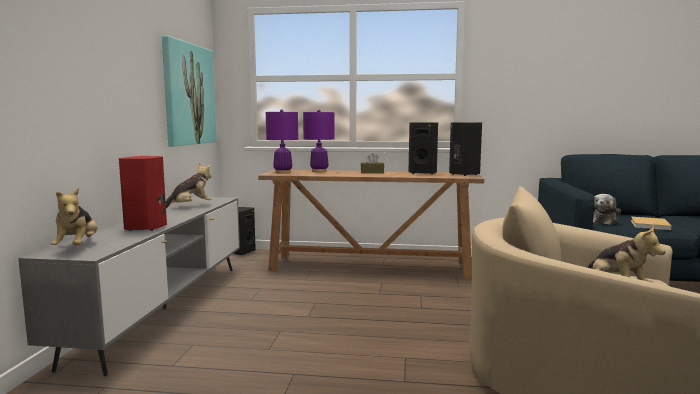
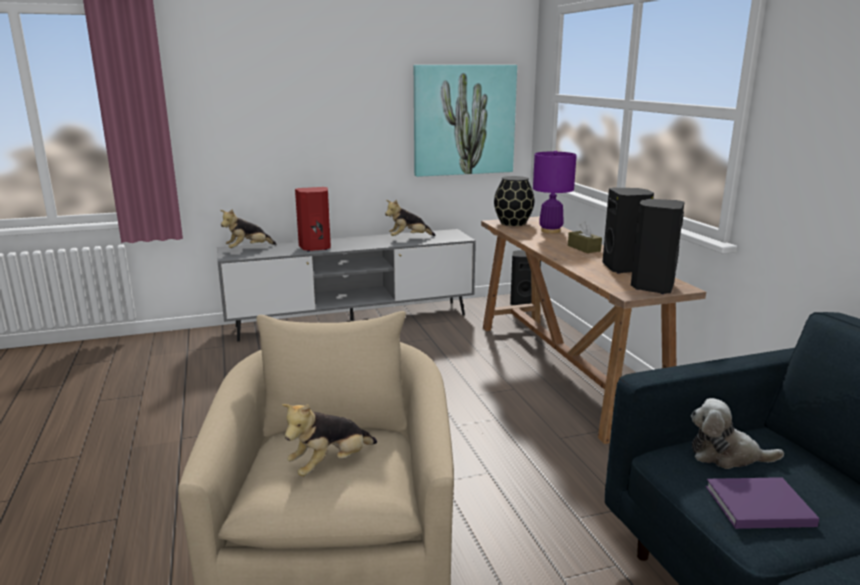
camera: 65 degrees right, 10 degrees up
(190, 206) = (408, 238): plush toy -> plush toy turned 135 degrees clockwise
(283, 172) = (513, 223): purple table lamp -> black vase
(650, 225) = (756, 506): beige book -> purple book

